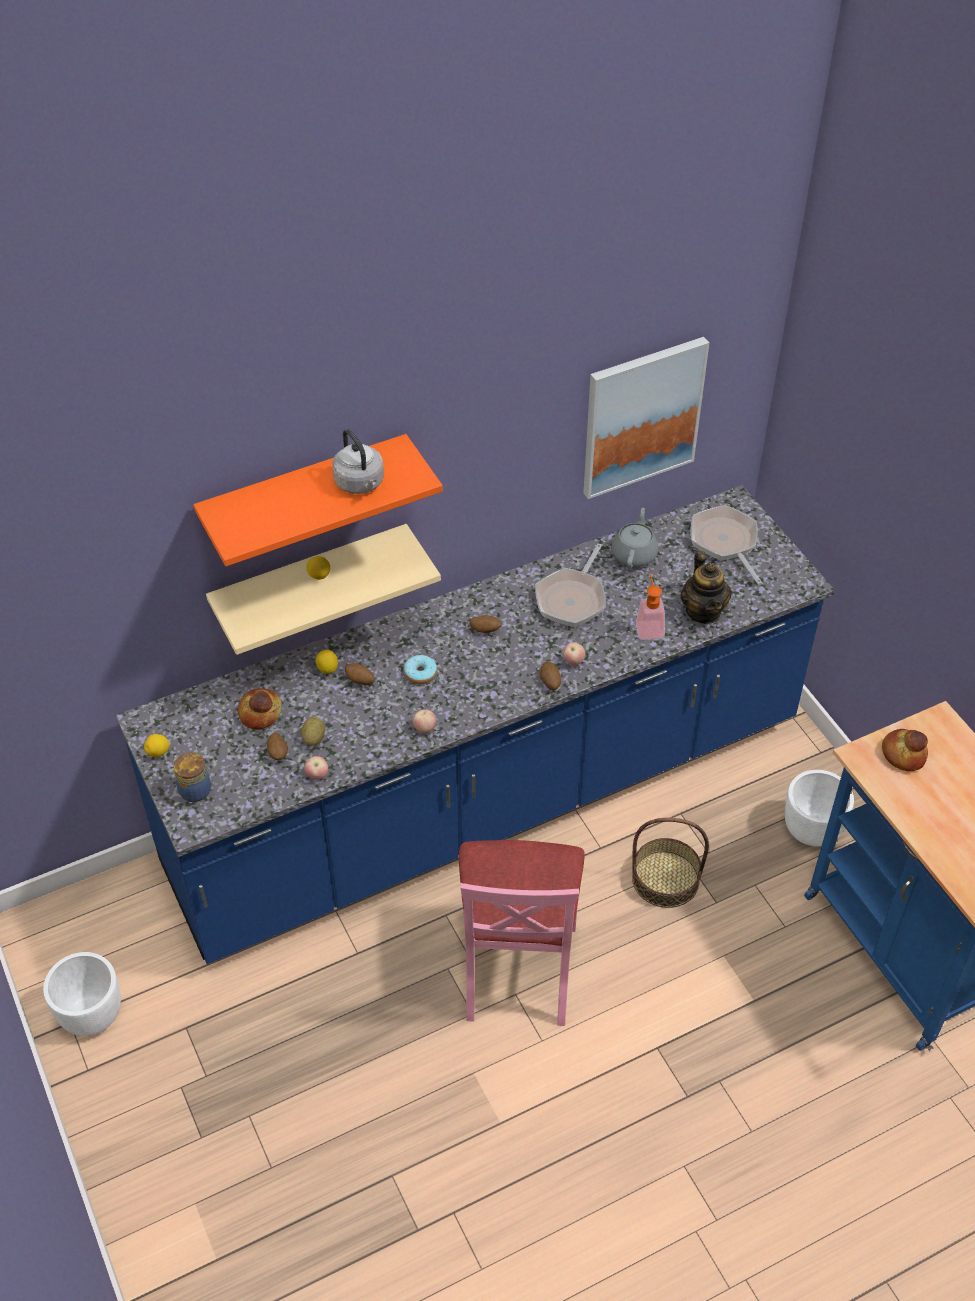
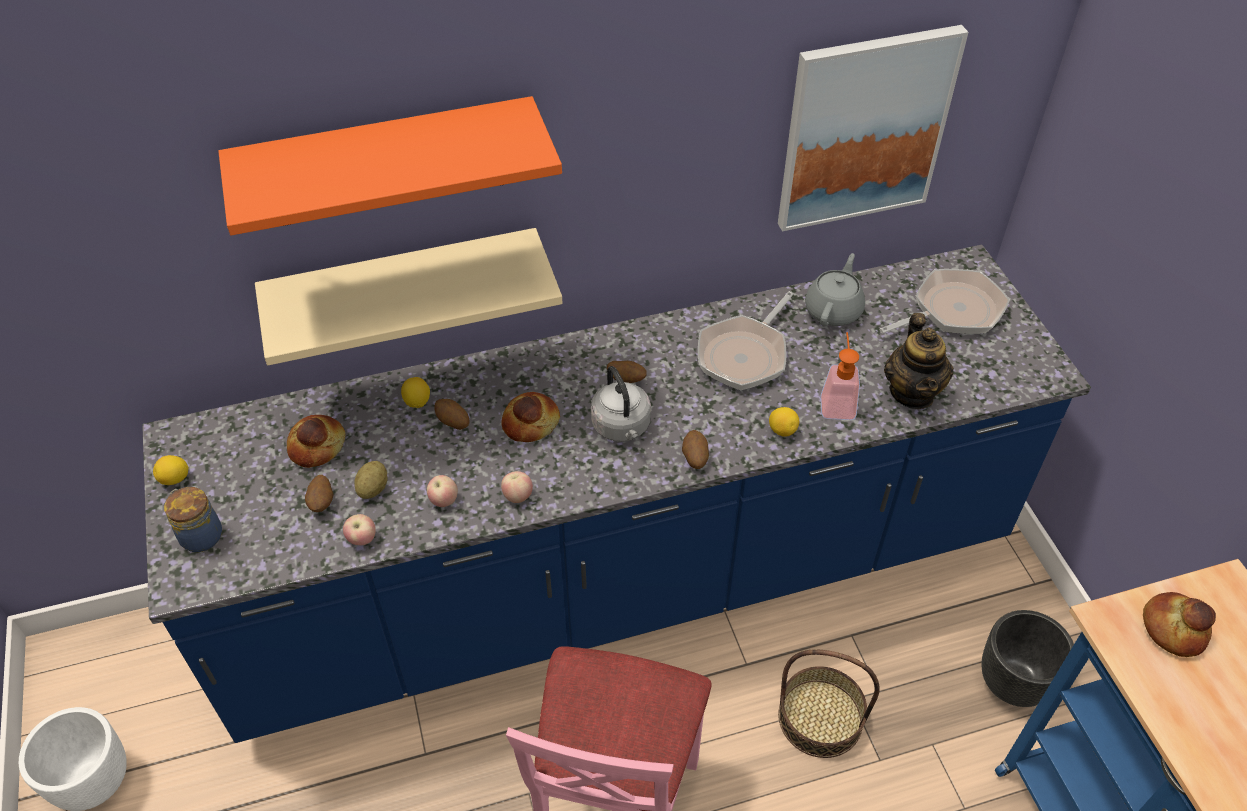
camera: 10 degrees right, 0 degrees up
(319, 575) = (404, 277): lemon -> lemon (782, 430)
(360, 484) = (450, 150): grey kettle -> grey kettle (622, 427)
(420, 674) = (531, 424): donut -> bread
(573, 661) = (730, 434): apple -> apple (444, 500)
(725, 543) = (952, 310): frying pan -> frying pan turned 75 degrees clockwise
(812, 829) = (1014, 681): white planter -> black planter

